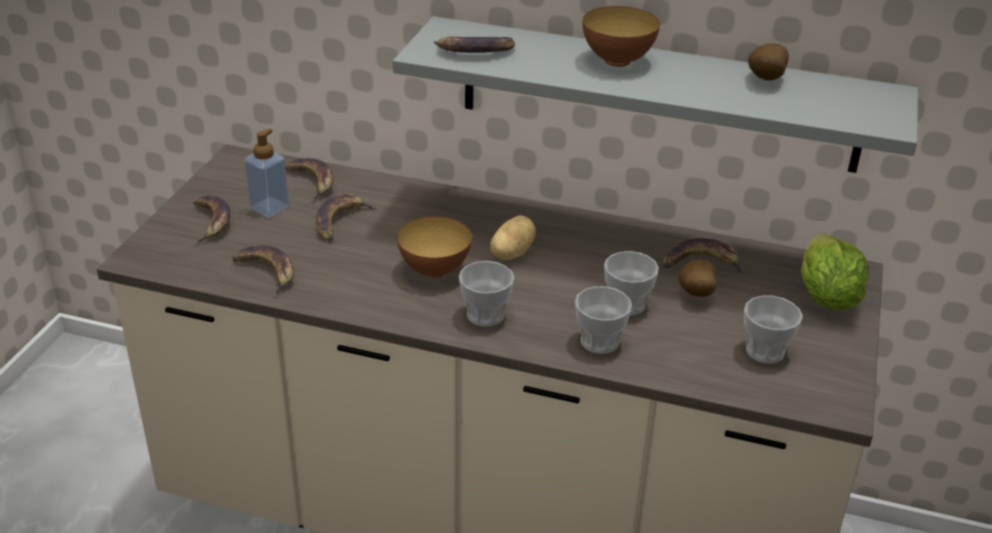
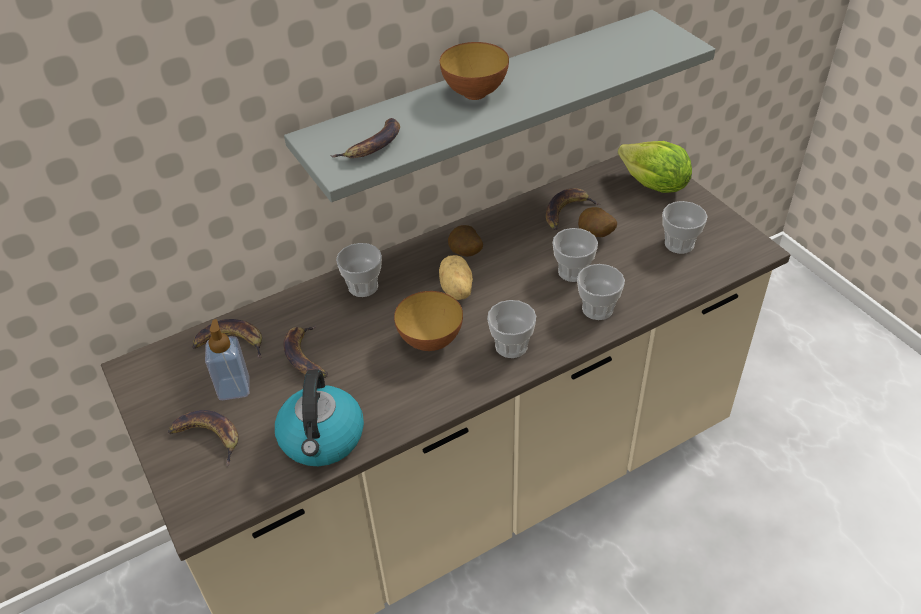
camera: 45 degrees left, 10 degrees up
(267, 273) = (322, 439): banana -> kettle
(449, 207) = (363, 286): none -> cup
(764, 80) = (576, 54): potato -> potato (465, 254)

